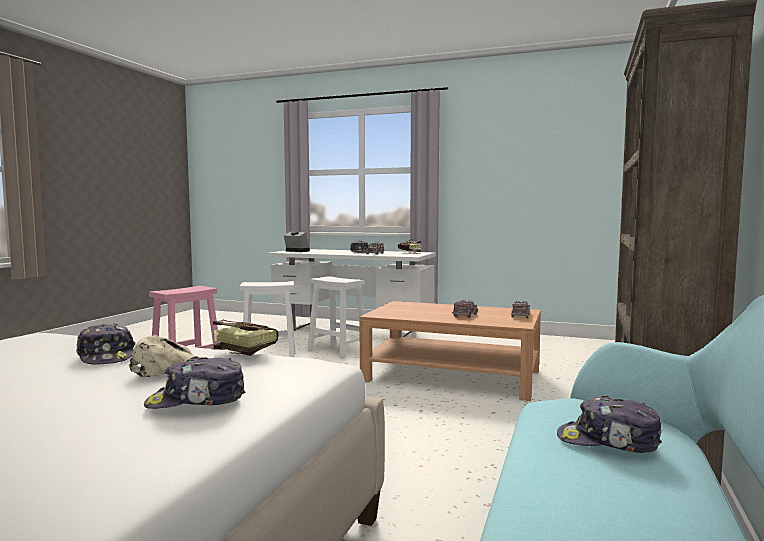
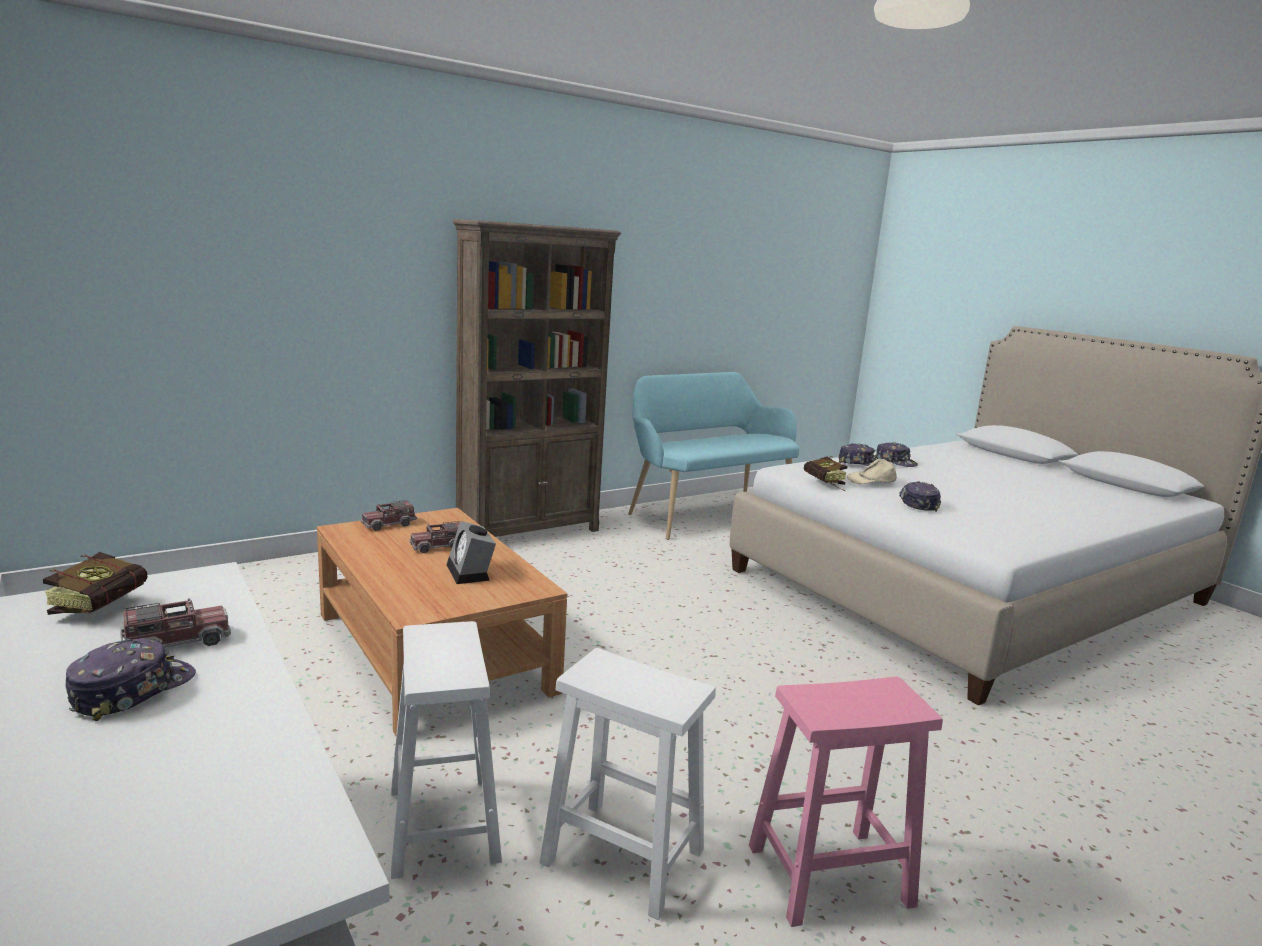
camera: 145 degrees left, 10 degrees up
(296, 251) = (217, 862): alarm clock -> alarm clock (471, 573)
(608, 441) = (700, 442): cap -> cap (895, 462)

